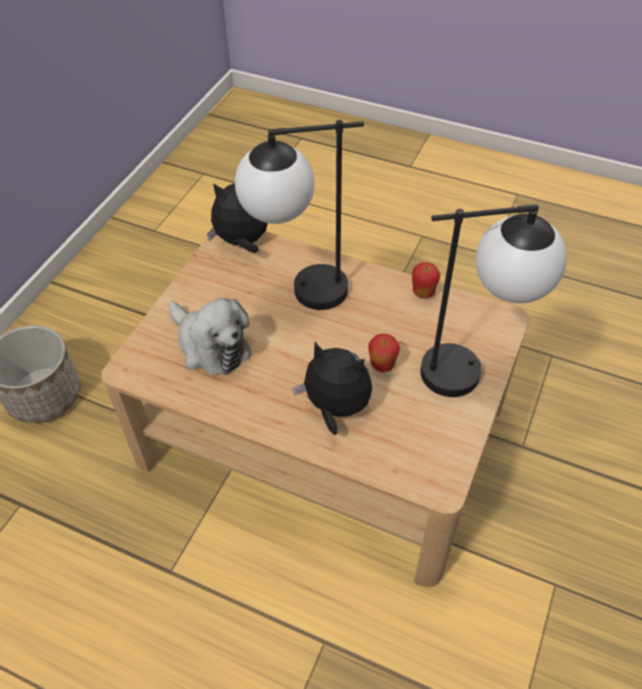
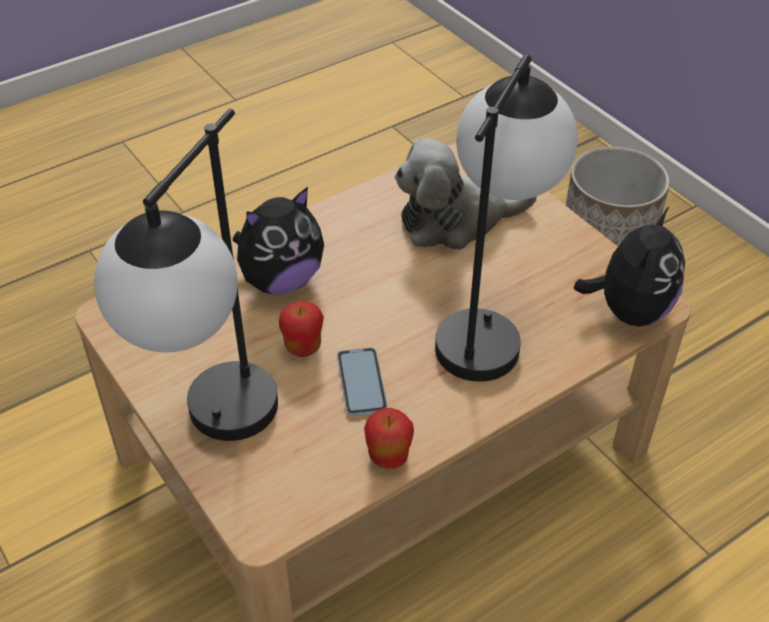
camera: 120 degrees right, 5 degrees down
(385, 326) = (361, 382): none -> phone

